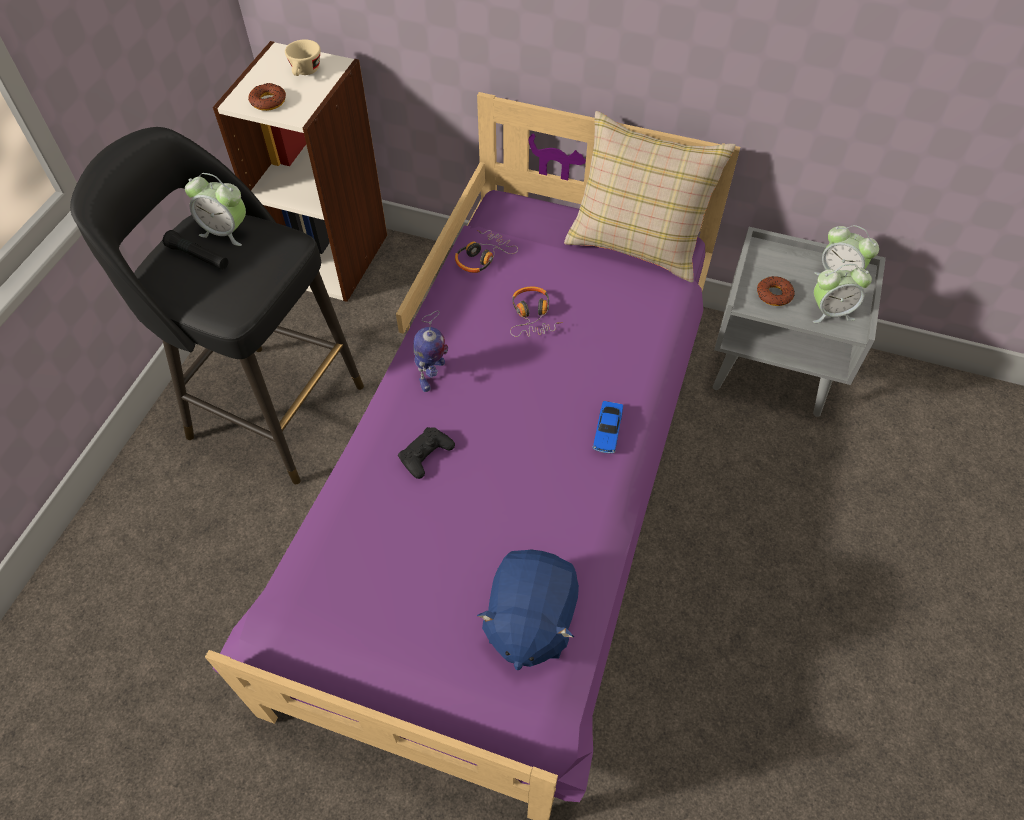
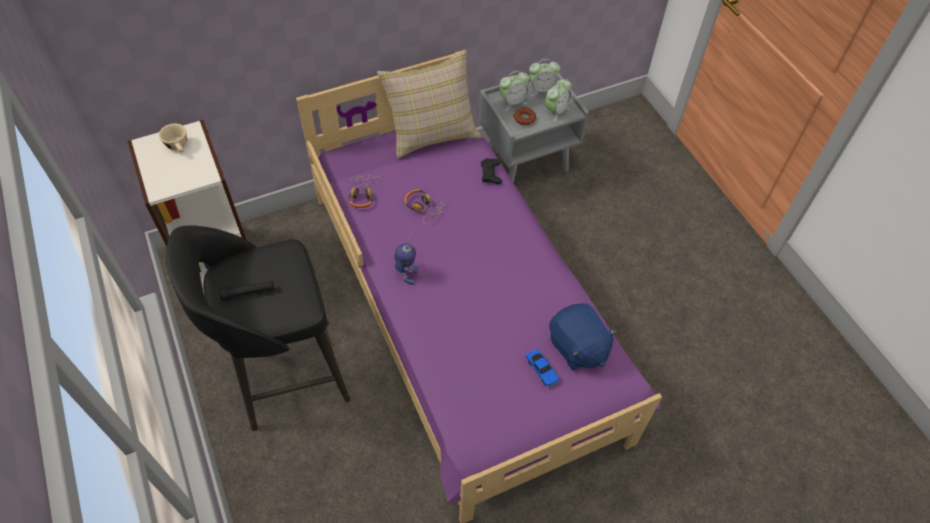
camera: 45 degrees left, 0 degrees up
(226, 232) = (245, 269): alarm clock -> alarm clock (513, 102)
(268, 101) = (178, 178): donut -> none
(426, 455) = (449, 313): black game controller -> black game controller (491, 173)
(607, 431) = (519, 238): toy car -> toy car (541, 370)

